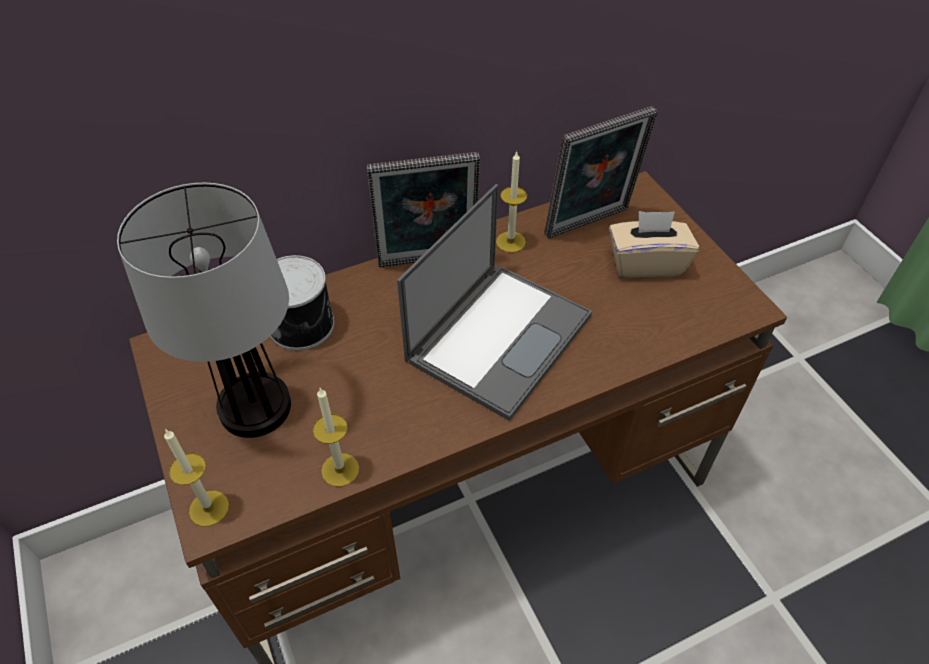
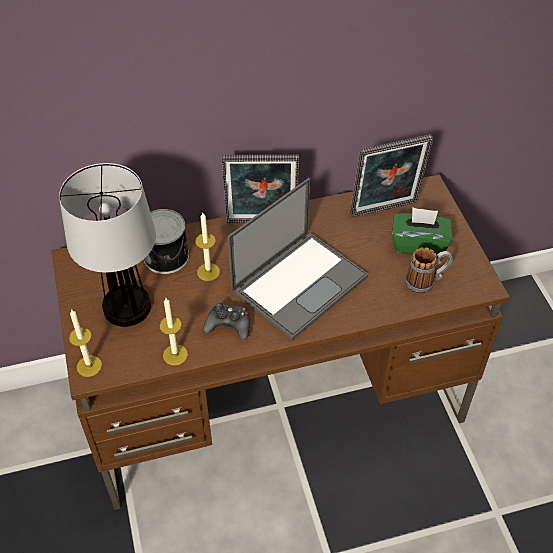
camera: 10 degrees right, 0 degrees up
(411, 412) = (229, 325): none -> black game controller
(510, 242) = (324, 216): candle -> candle (208, 272)
(646, 263) = (418, 244): beige tissue box -> green tissue box
(671, 312) = (425, 282): none -> mug

